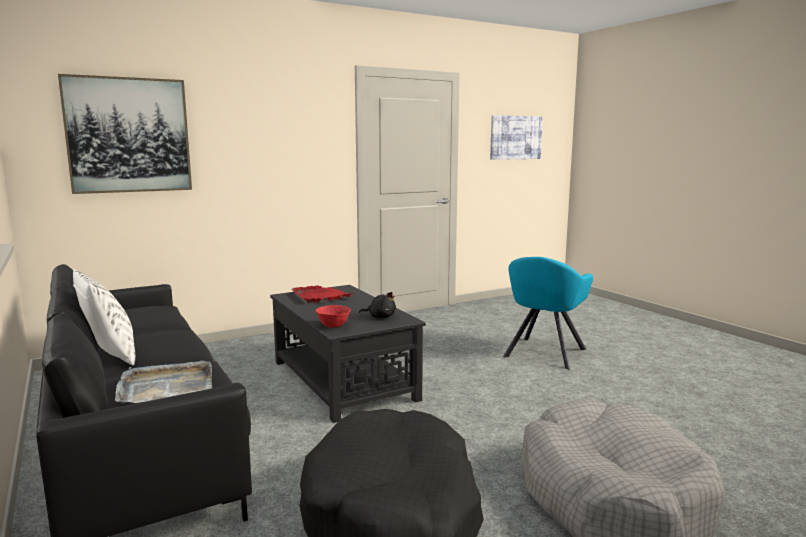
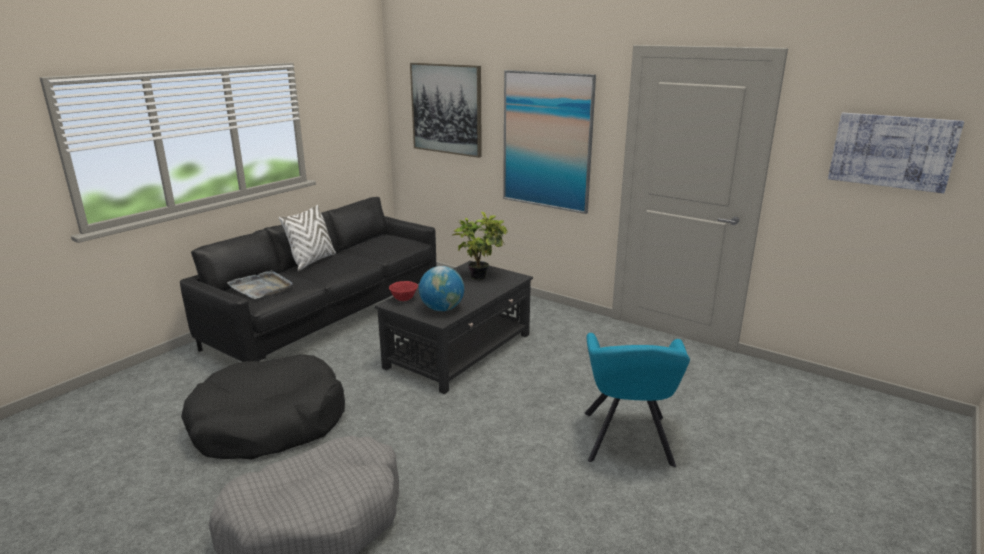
camera: 65 degrees right, 10 degrees up
(277, 159) = (547, 141): none -> picture
(321, 296) = (481, 276): red tray -> potted plant
(380, 317) = (442, 309): black plush toy -> globe
(544, 354) = (628, 441): turquoise armchair -> turquoise armchair turned 90 degrees counterclockwise

